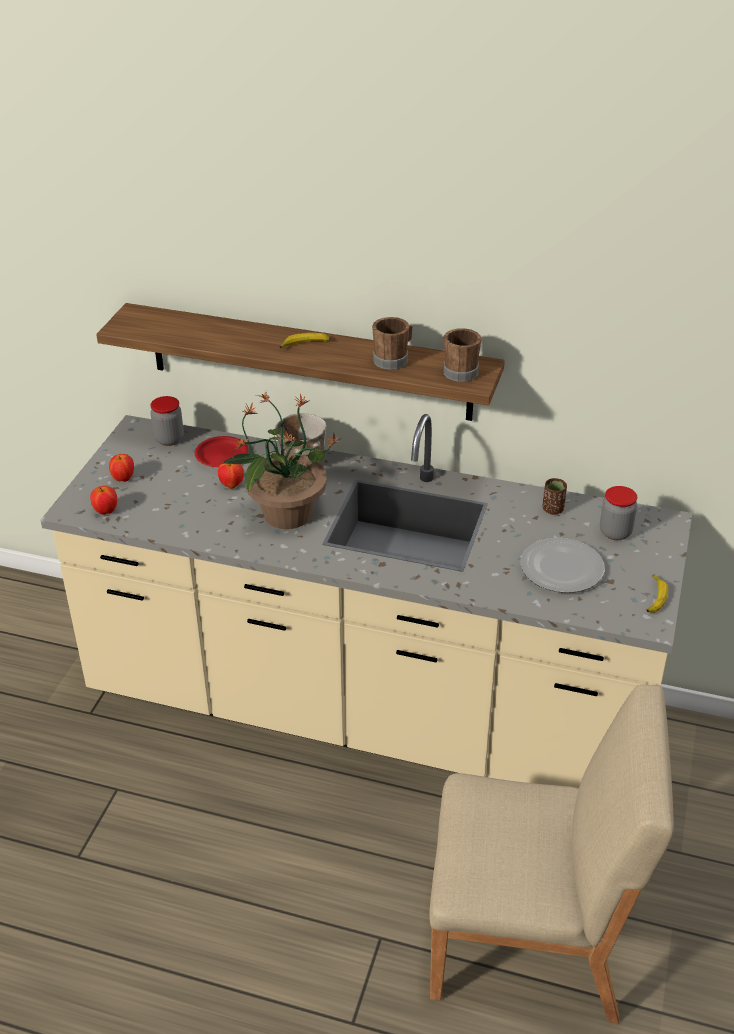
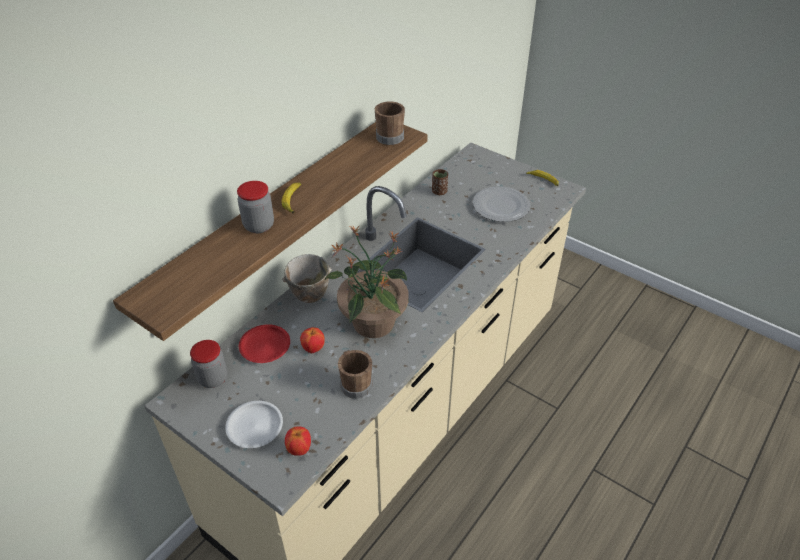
camera: 70 degrees left, 5 degrees up
(123, 479) = (255, 426): apple -> white plate
(393, 359) = (349, 162): brown mug -> brown mug (355, 383)
(530, 939) = (610, 393): beige chair -> none
(615, 532) = (475, 175): jar -> jar (259, 226)

